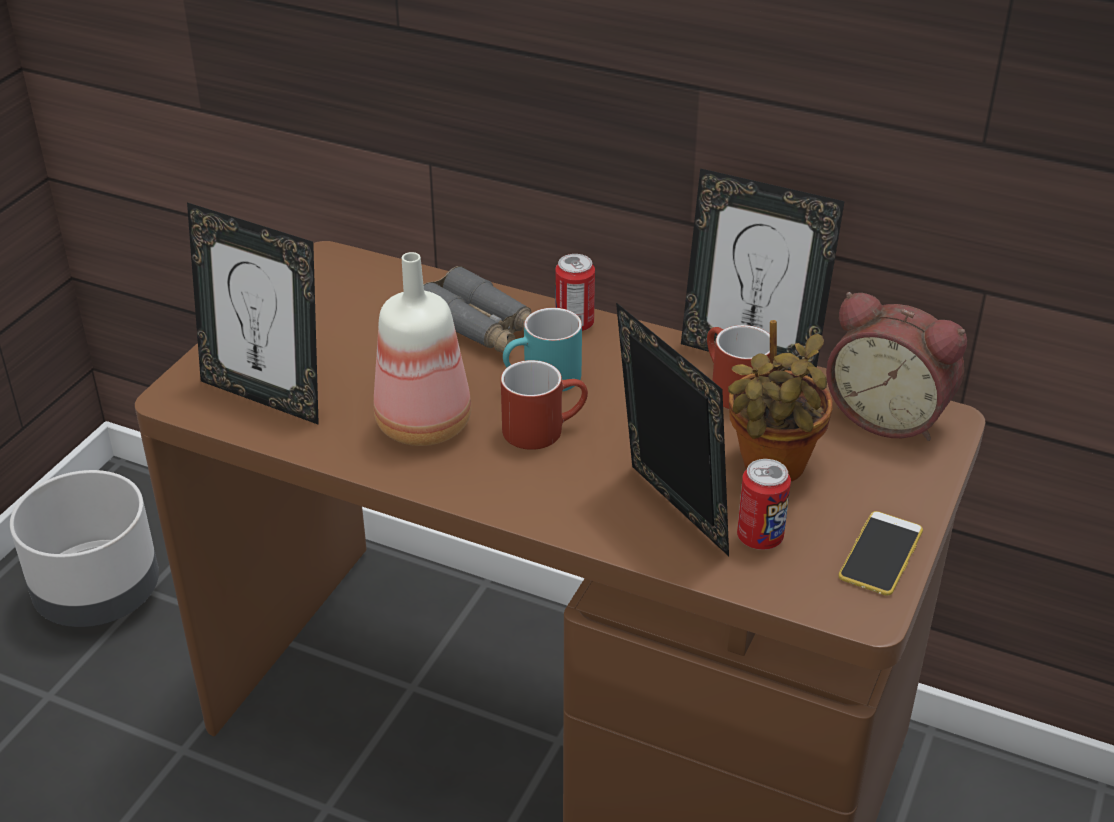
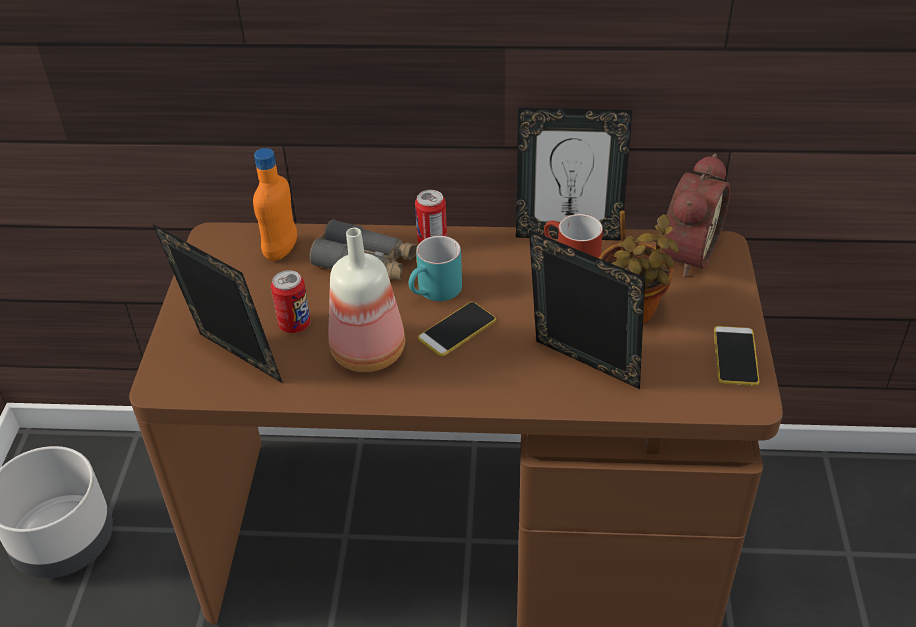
camera: 20 degrees left, 5 degrees up
(266, 396) = (233, 363): picture frame -> picture frame turned 150 degrees counterclockwise
(393, 290) = (281, 250): none -> orange bottle
(543, 428) = (457, 330): red mug -> phone
(759, 538) = (652, 369): can -> can (294, 325)
(889, 415) = (684, 253): alarm clock -> alarm clock turned 75 degrees counterclockwise

